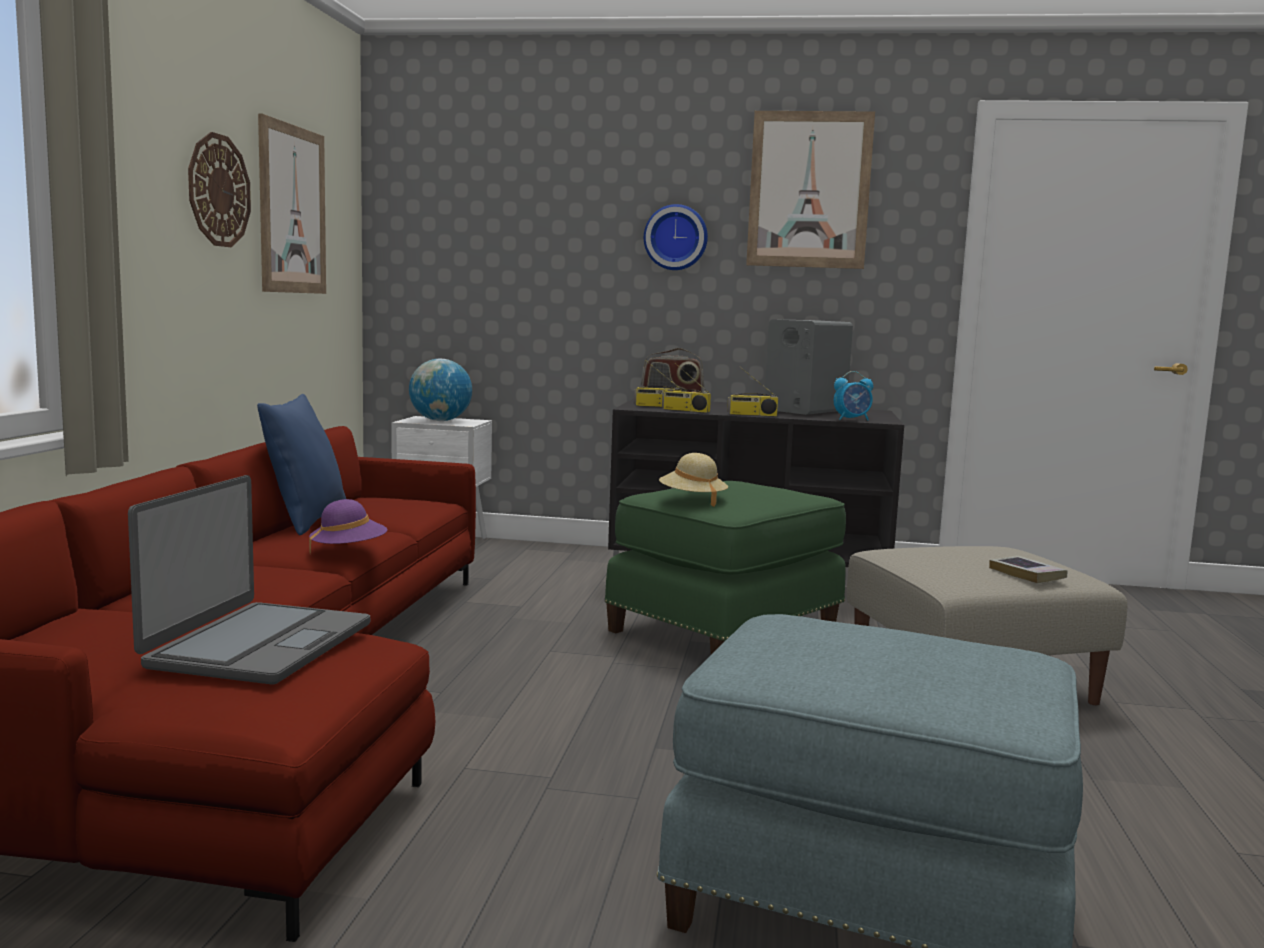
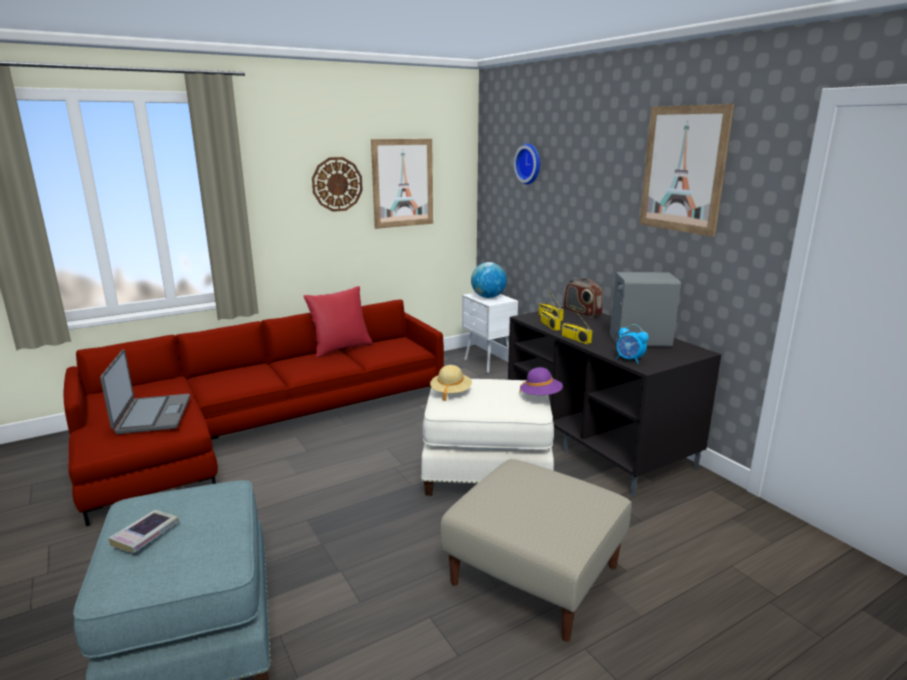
camera: 50 degrees right, 10 degrees up
(258, 645) = (152, 415): laptop -> laptop turned 75 degrees counterclockwise
(305, 520) = (341, 348): blue pillow -> red pillow
(348, 551) = (306, 373): purple hat -> purple hat (540, 396)
(676, 237) = (604, 199): wall clock -> wall clock (530, 164)
(726, 631) = (486, 473): green ottoman -> white ottoman
(1027, 574) = (534, 524): book -> book (145, 535)

